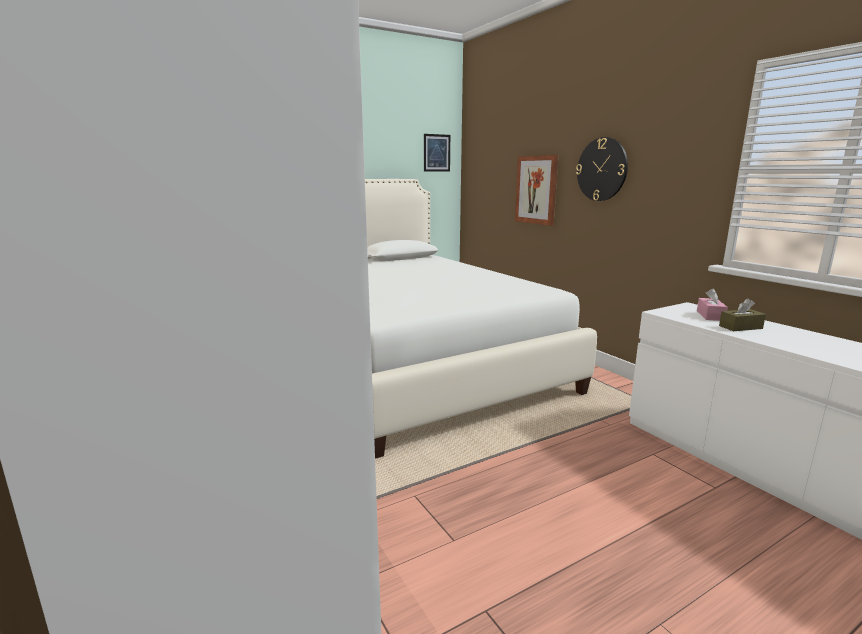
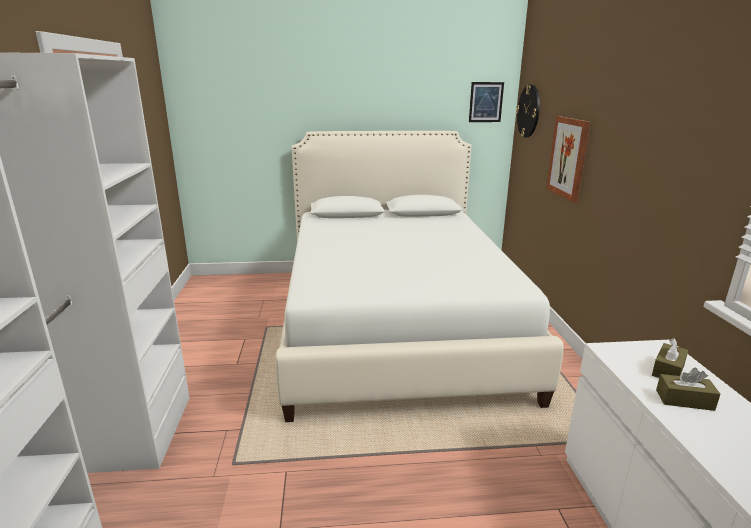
camera: 25 degrees right, 5 degrees up
(602, 169) = (625, 148): wall clock -> wall clock (529, 111)
(710, 316) = (668, 370): pink tissue box -> brown tissue box

